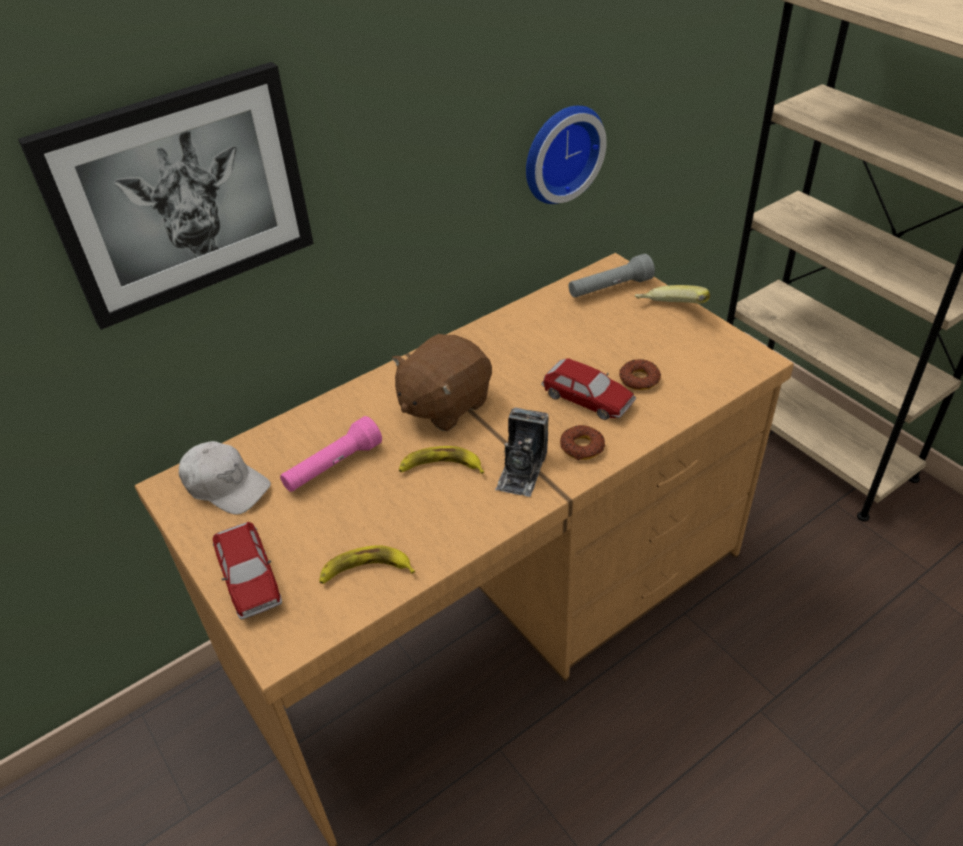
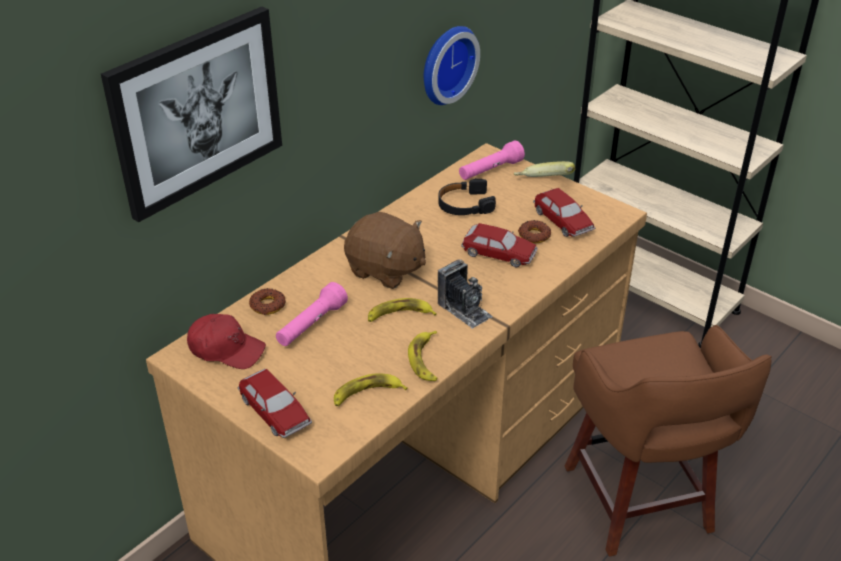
camera: 15 degrees left, 5 degrees down
(226, 485) = (226, 349): white cap -> red cap
(444, 404) = (385, 270): brown plush toy -> brown plush toy turned 90 degrees counterclockwise
(452, 533) = (425, 360): none -> banana
(522, 470) = (464, 309): camera -> camera turned 45 degrees counterclockwise
(565, 329) = (464, 205): none -> black headphones
(582, 447) = (505, 288): donut -> donut (268, 305)
(609, 288) = (490, 171): grey flashlight -> pink flashlight
(681, 364) = (563, 221): none -> toy car
(738, 713) = (639, 504): none -> brown stool

